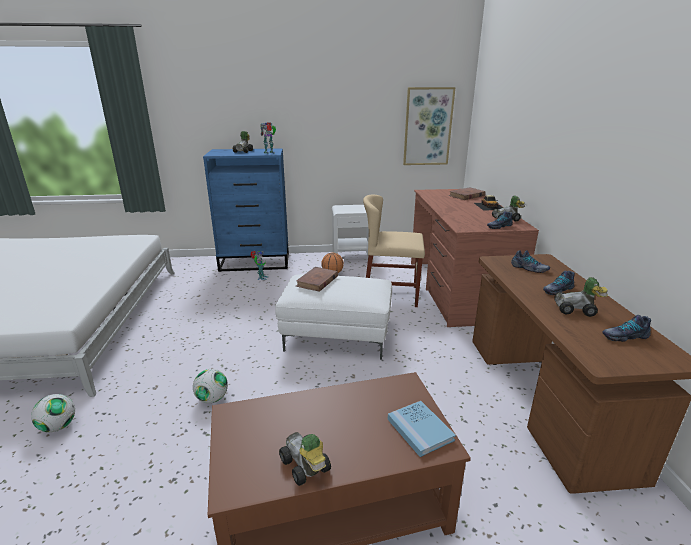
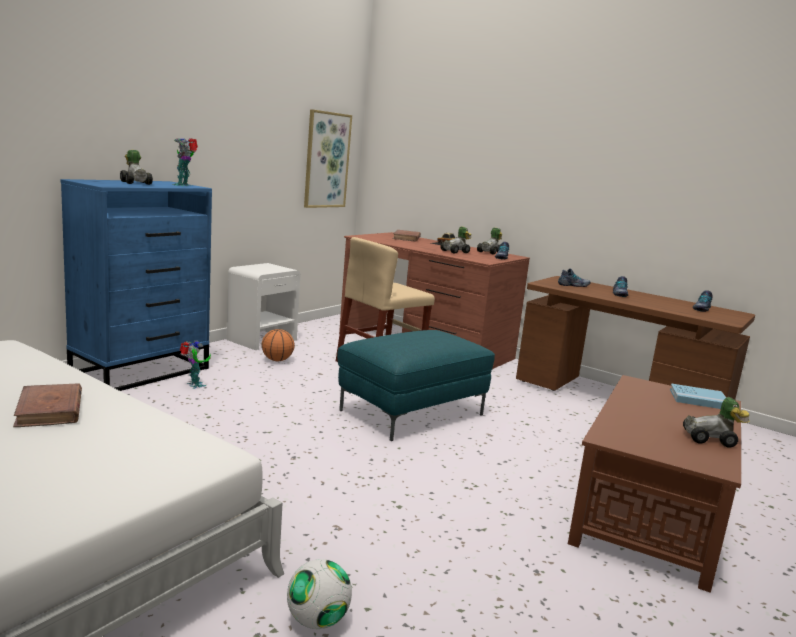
camera: 50 degrees left, 10 degrees down
(212, 399) = (421, 504): football -> none
(317, 281) = (401, 339): brown book -> brown book (50, 410)
(337, 337) = (411, 412): white ottoman -> turquoise ottoman
(576, 310) = (655, 302): toy car -> toy car (456, 252)

